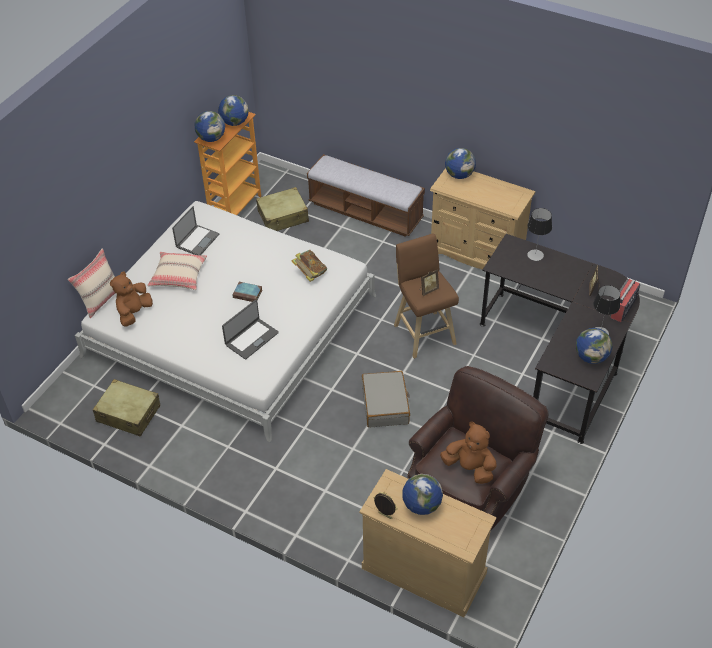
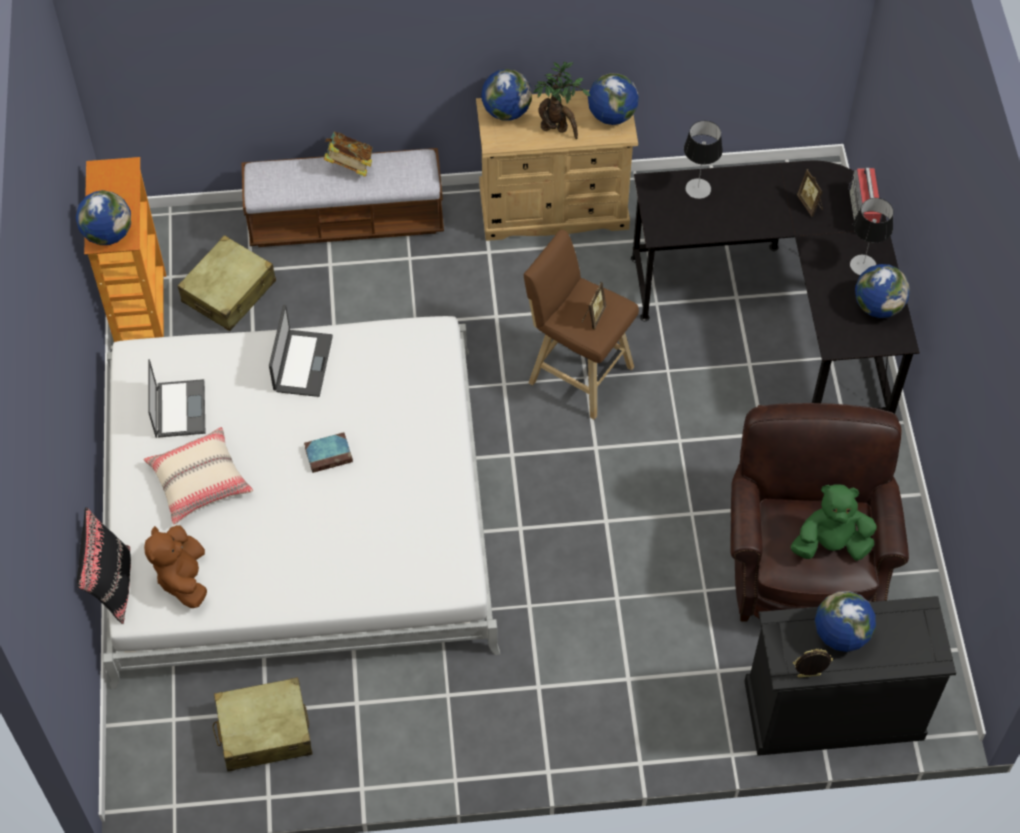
camera: 35 degrees left, 10 degrees up
(101, 299) = (112, 584): beige pillow -> black pillow
(234, 122) = (120, 188): globe -> globe (611, 116)
(251, 338) = (392, 521): laptop -> laptop (302, 363)
(310, 273) = (390, 374): book -> book (349, 166)
(385, 405) = (610, 509): grey suitcase -> none
(424, 570) = (833, 709): beige dresser -> black dresser
(470, 468) = (831, 544): brown plush toy -> green plush toy
(479, 194) = (557, 129): none -> potted plant

